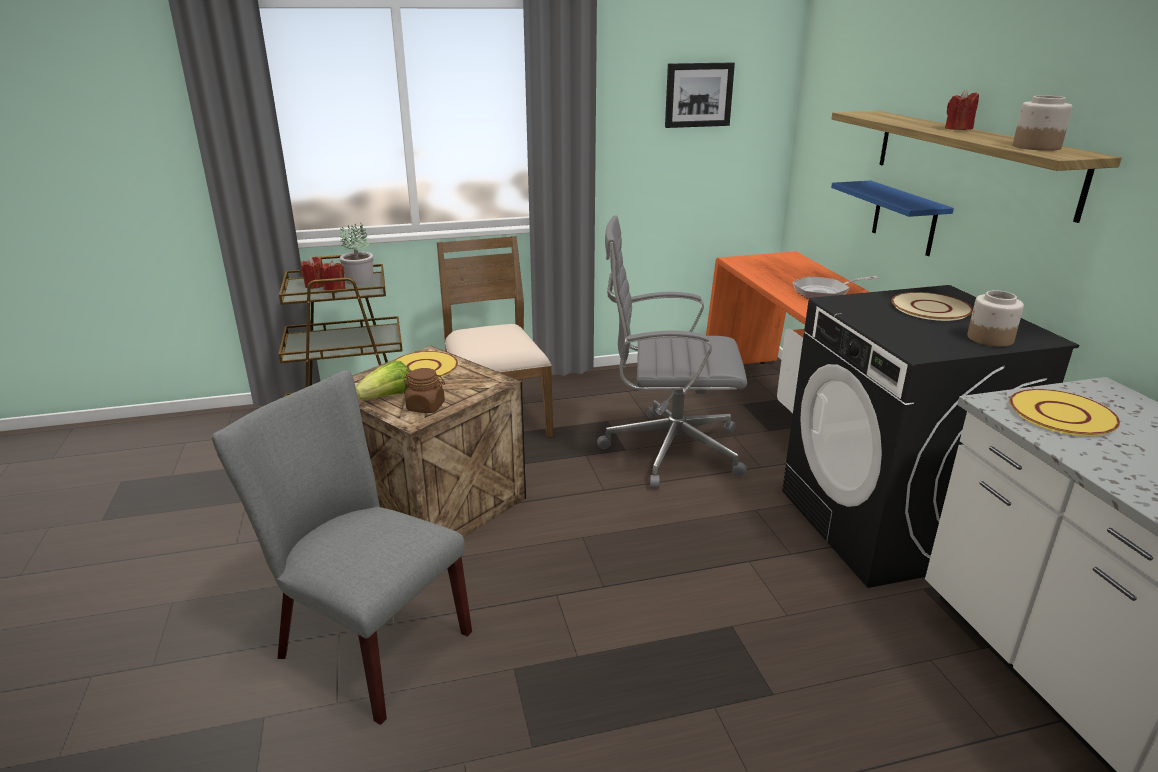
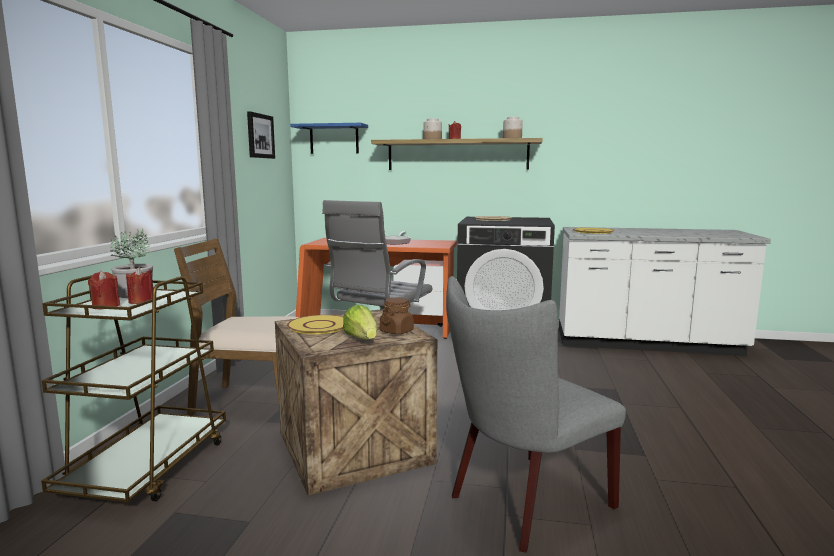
camera: 65 degrees left, 15 degrees down
(904, 218) = (417, 194): blue shelf -> blue shelf (334, 139)
(989, 339) = (535, 220): jar -> jar (432, 139)

